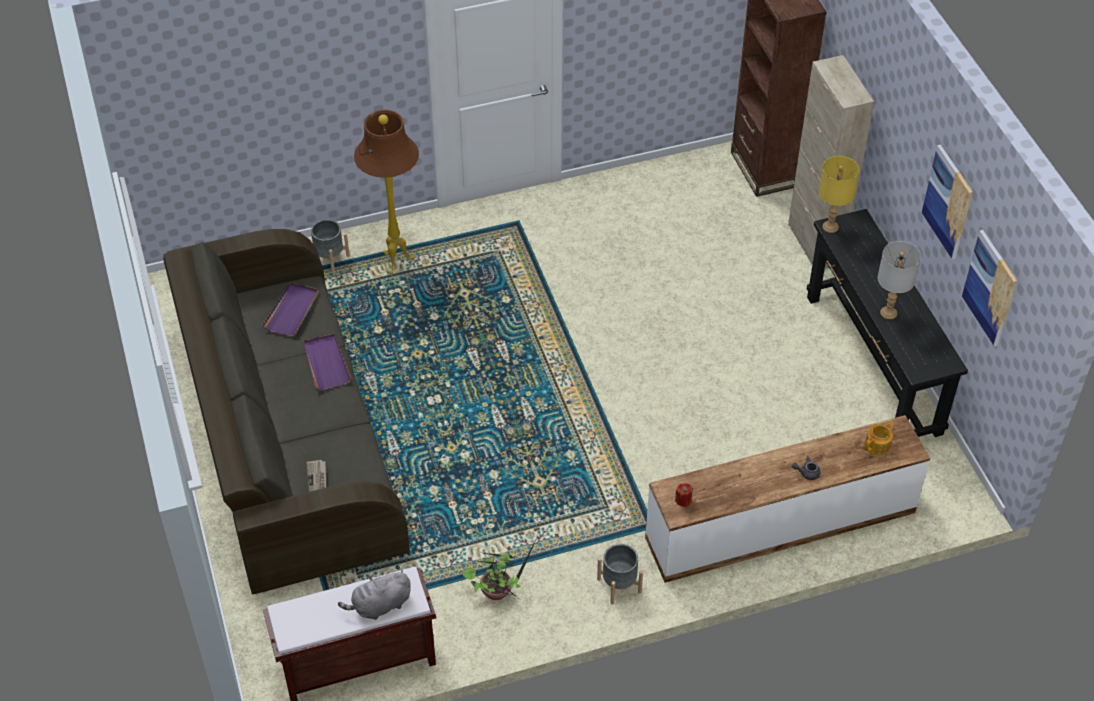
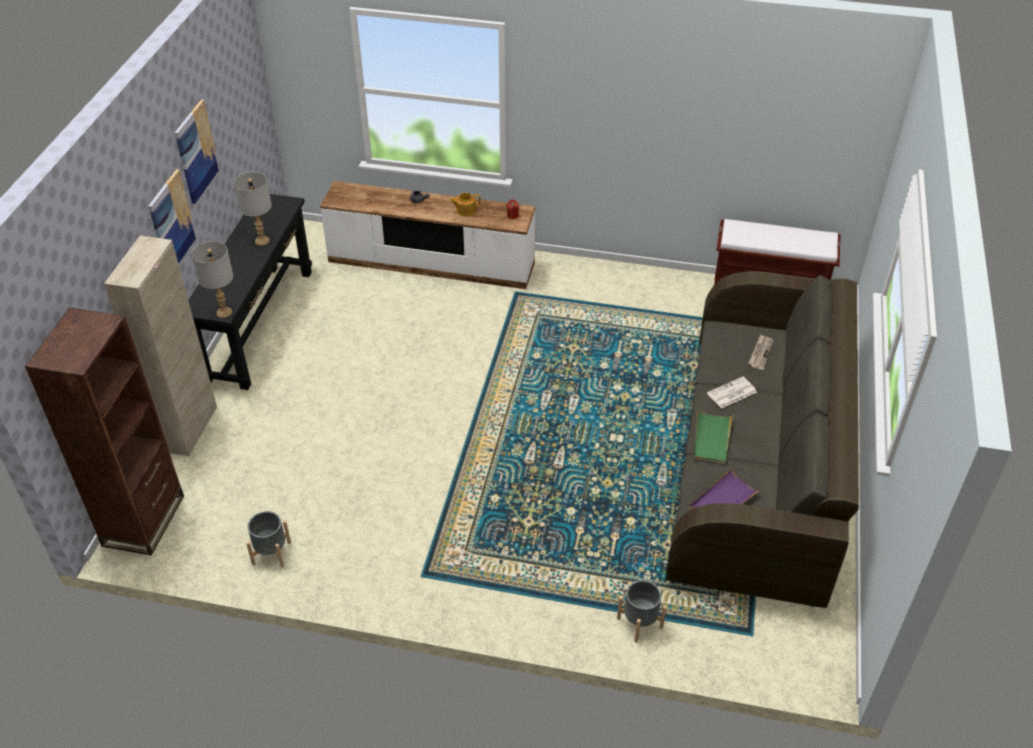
camera: 150 degrees left, 5 degrees down
(326, 363) = (712, 438): purple tray -> green tray
(328, 418) = (731, 393): none -> newspaper
(379, 606) = (757, 230): grey plush toy -> none
(397, 263) = (573, 584): brown floor lamp -> none
(497, 591) = (648, 298): potted plant -> none
(619, 585) = (565, 272): grey planter -> grey planter (272, 553)
(830, 227) = (224, 312): yellow table lamp -> grey table lamp
(878, 445) = (357, 197): teapot -> teapot (465, 210)
(990, 288) = (233, 123): picture -> picture (171, 222)

